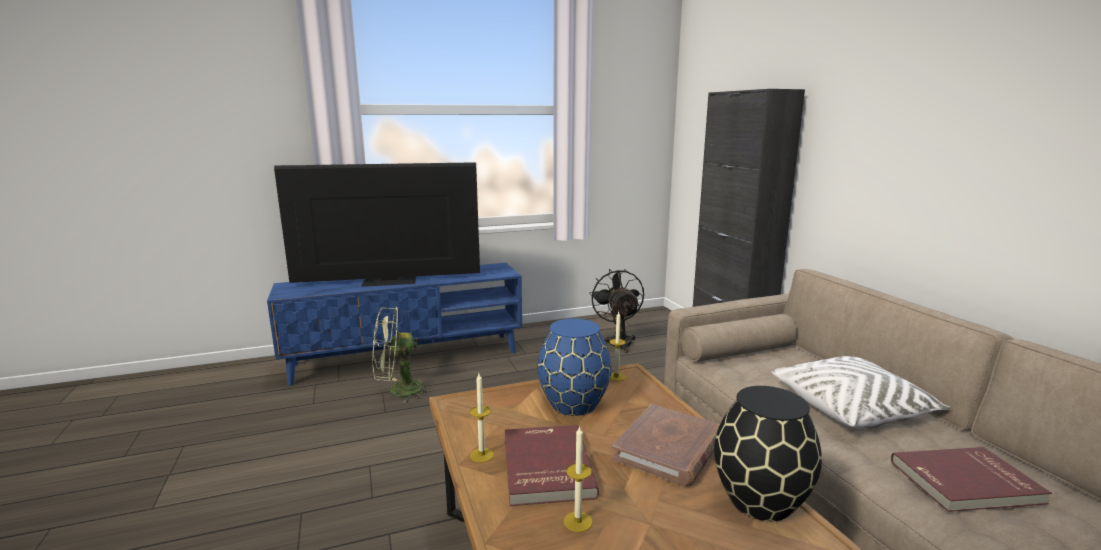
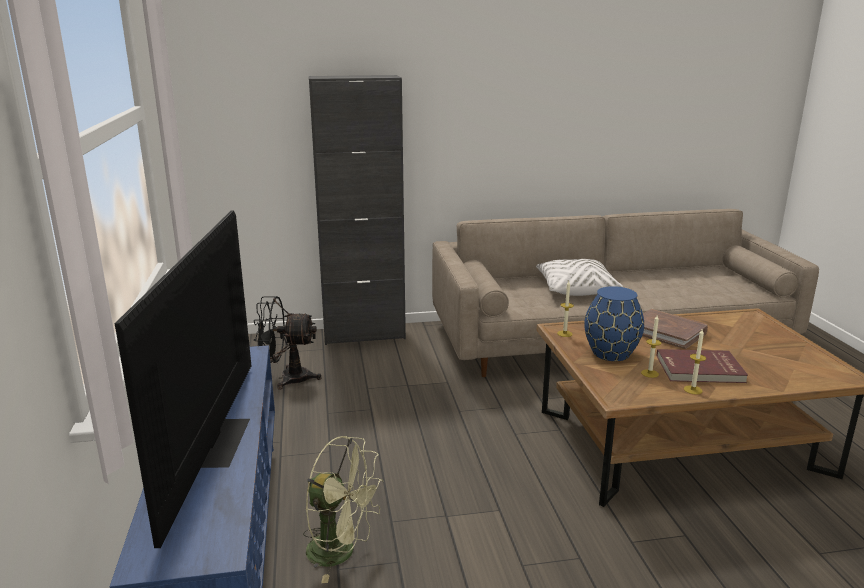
camera: 80 degrees left, 5 degrees up
(398, 391) = (341, 552): green fan -> green fan turned 60 degrees counterclockwise
(578, 522) = (751, 365): candle -> candle (649, 373)
(759, 501) = (712, 320): black vase -> none
(967, 483) = (653, 286): red book -> none

